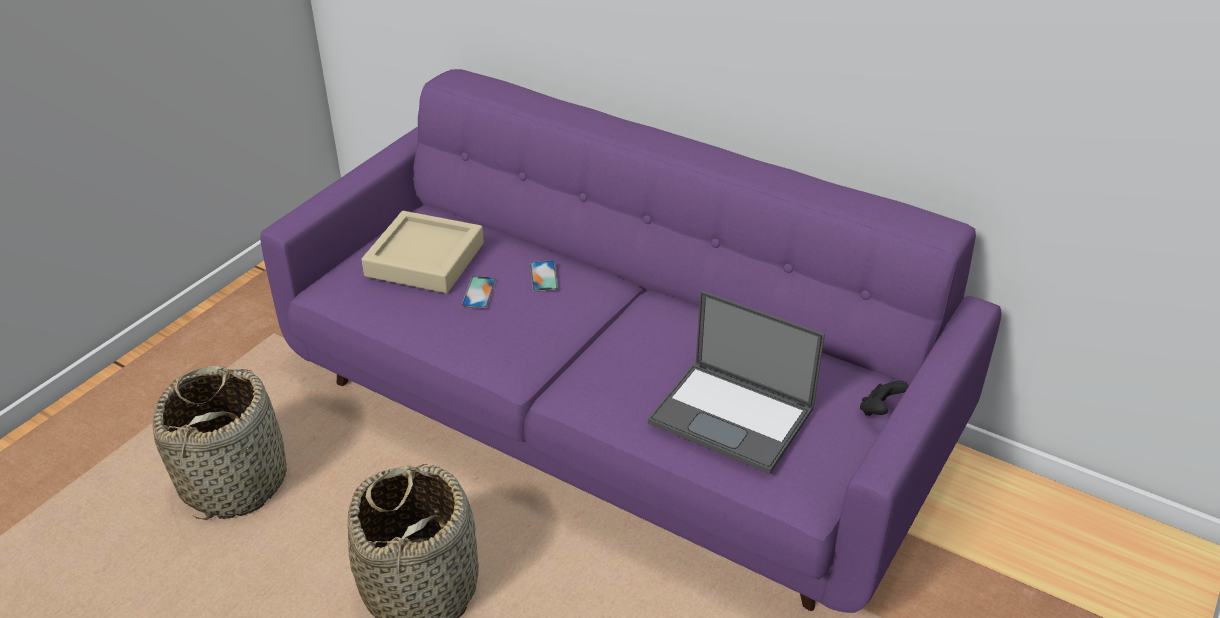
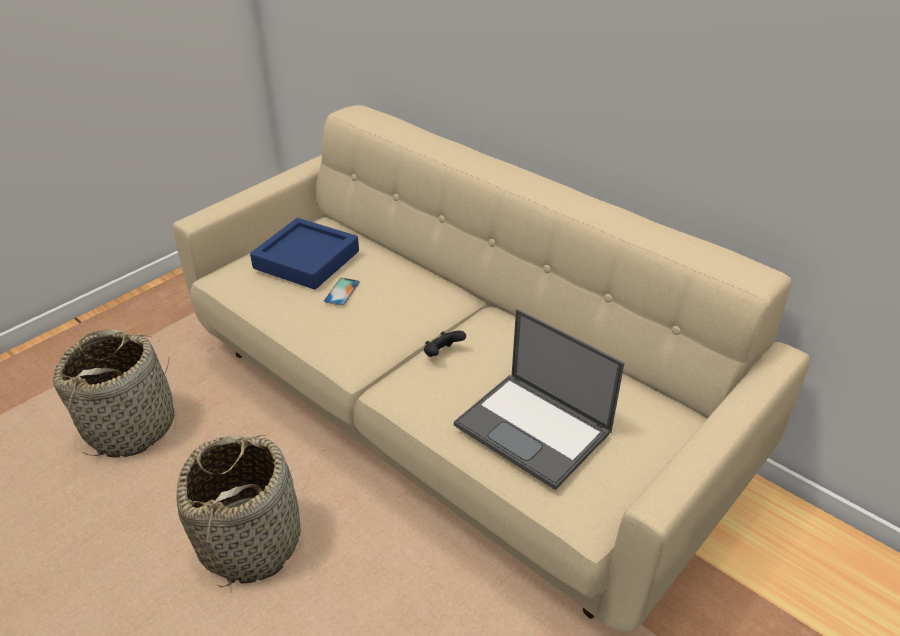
camera: 10 degrees right, 0 degrees up
(425, 259) = (306, 260): beige tray -> blue tray
(543, 276) = (401, 284): phone -> none
(612, 419) = (452, 413): purple sofa -> beige sofa
(879, 410) = (676, 440): black game controller -> black game controller (442, 354)

